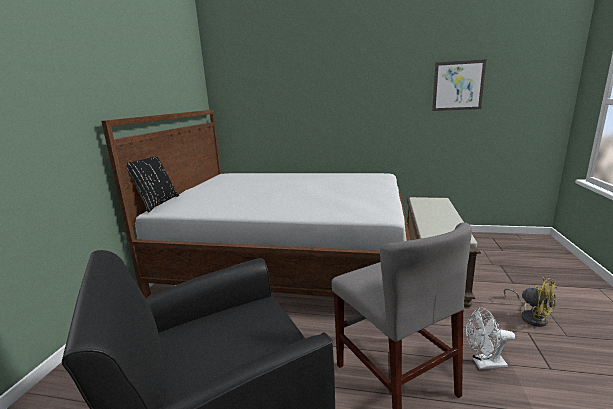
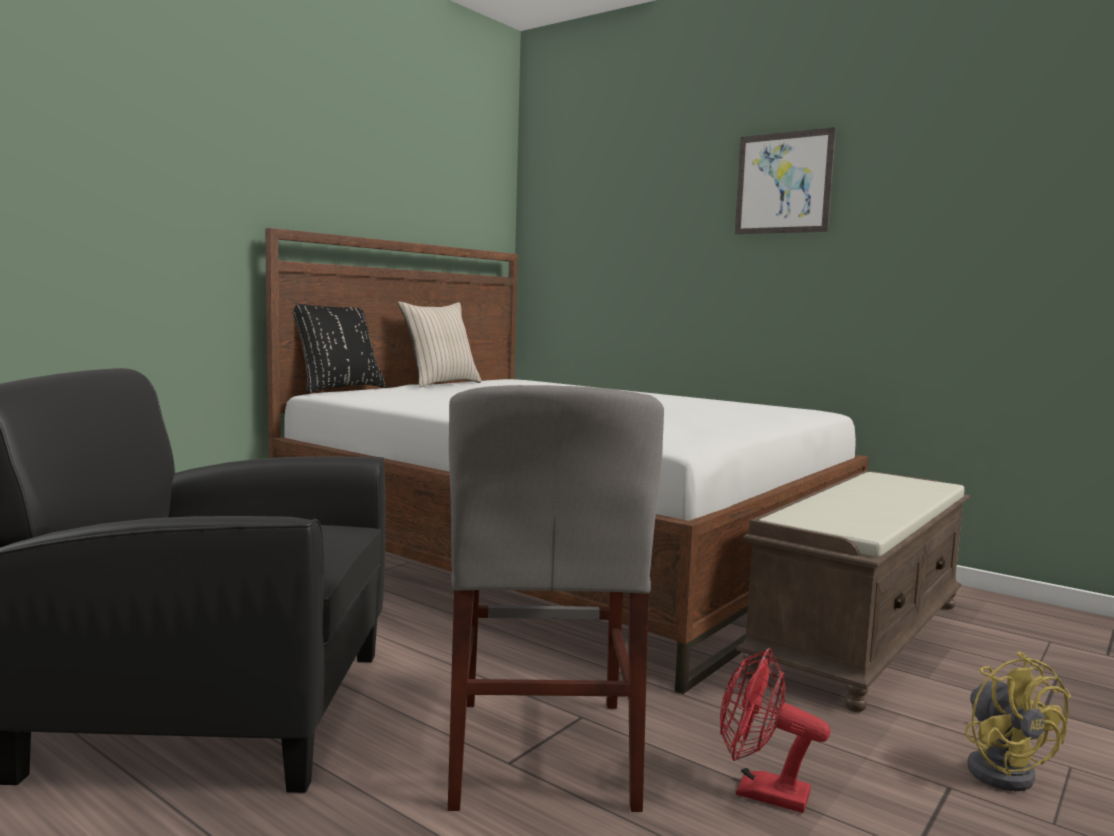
camera: 25 degrees right, 10 degrees down
(201, 186) = (440, 384): none -> beige pillow
(458, 86) = (1031, 216): picture -> picture (783, 183)
(484, 364) = (760, 792): white fan -> red fan

